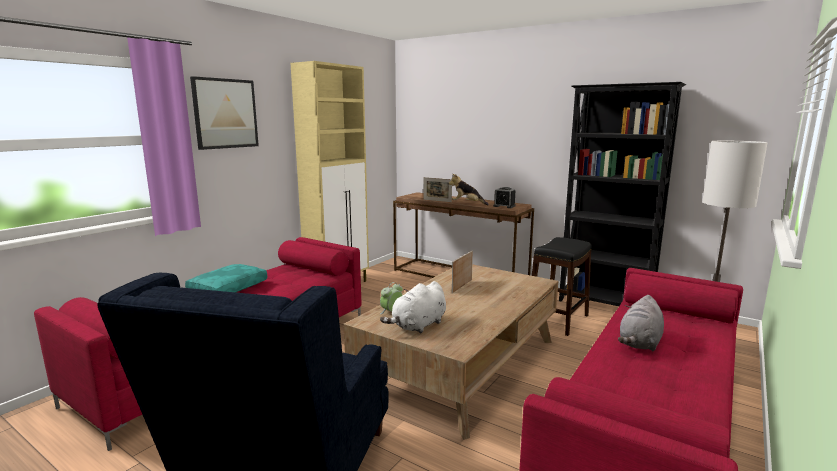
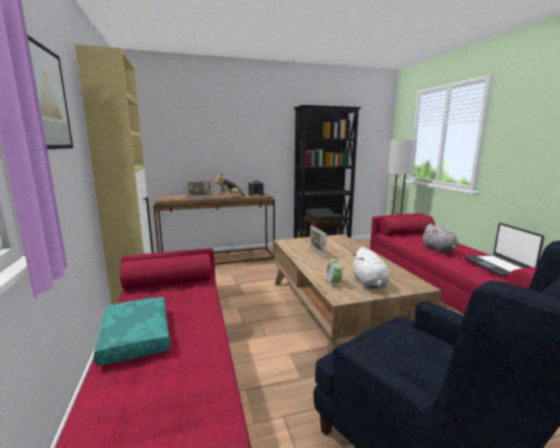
camera: 50 degrees left, 0 degrees up
(657, 393) = (498, 266): none -> laptop

